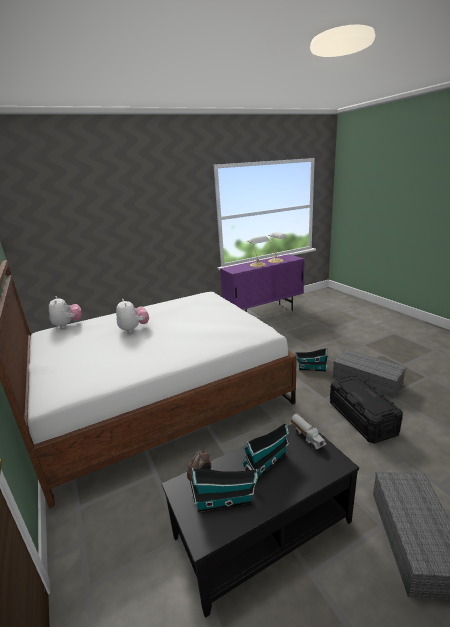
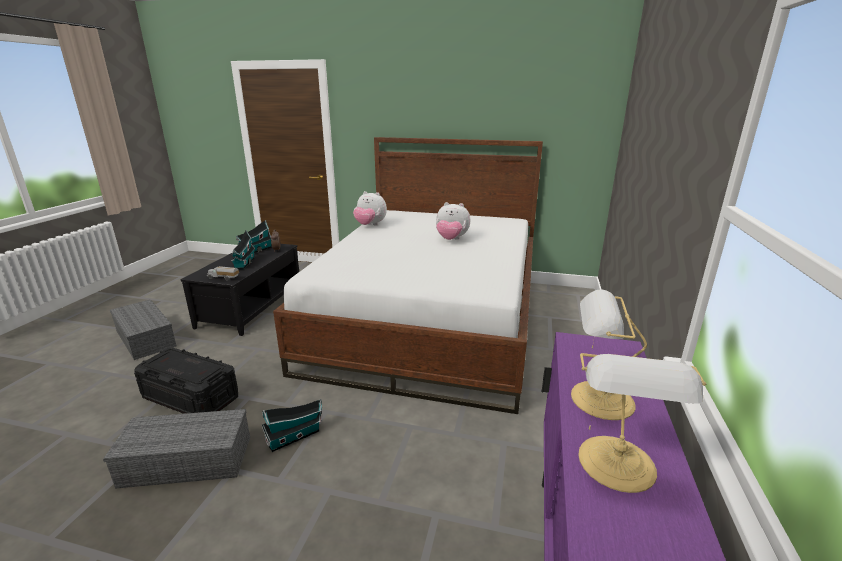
camera: 130 degrees right, 0 degrees up
(68, 325) = (517, 225): plush toy -> plush toy (370, 225)

